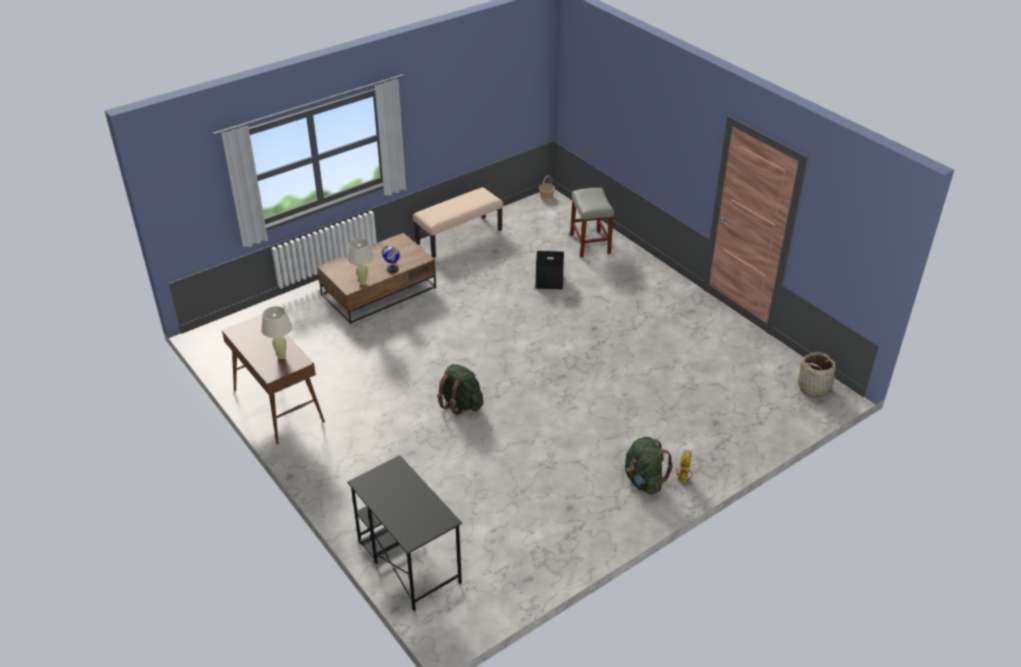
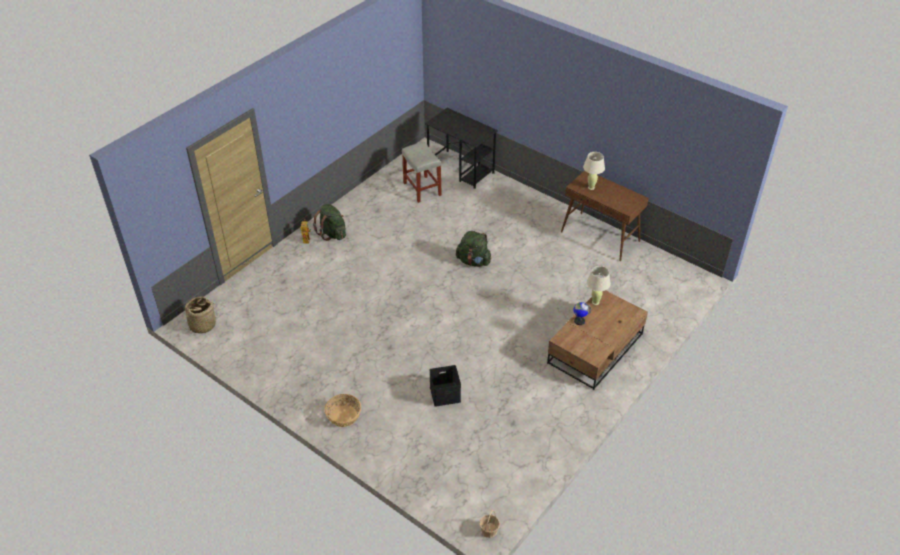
camera: 165 degrees right, 5 degrees up
(459, 237) = (559, 436): beige bench -> none
(590, 244) = (416, 455): grey stool -> grey stool (421, 189)
(653, 280) = (343, 416): none -> basket

